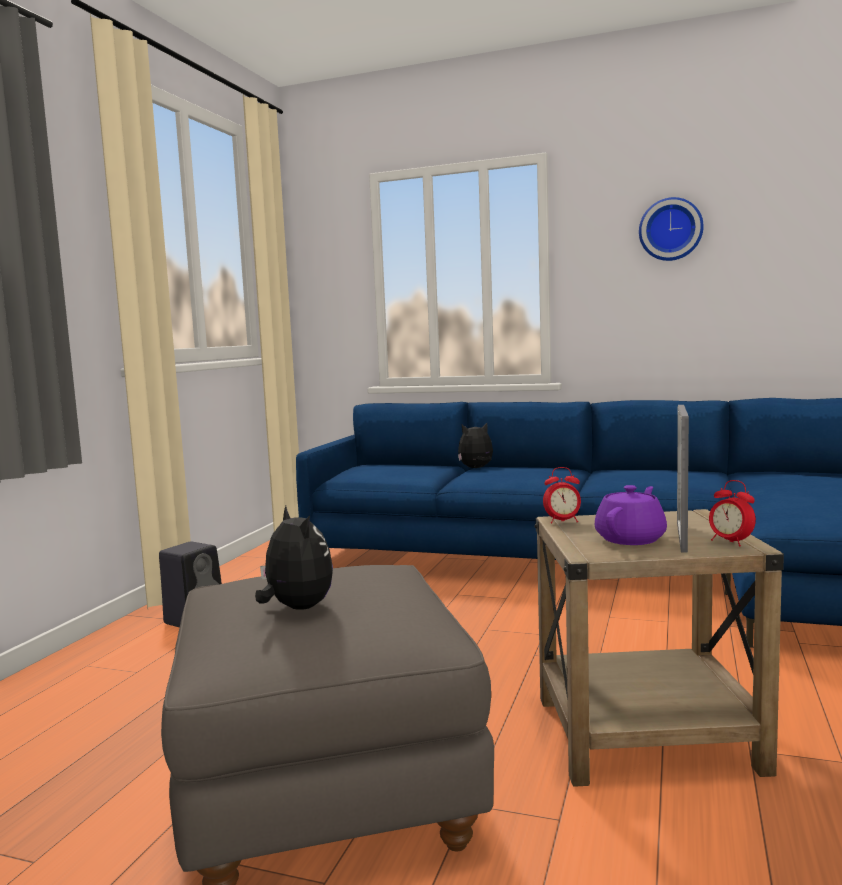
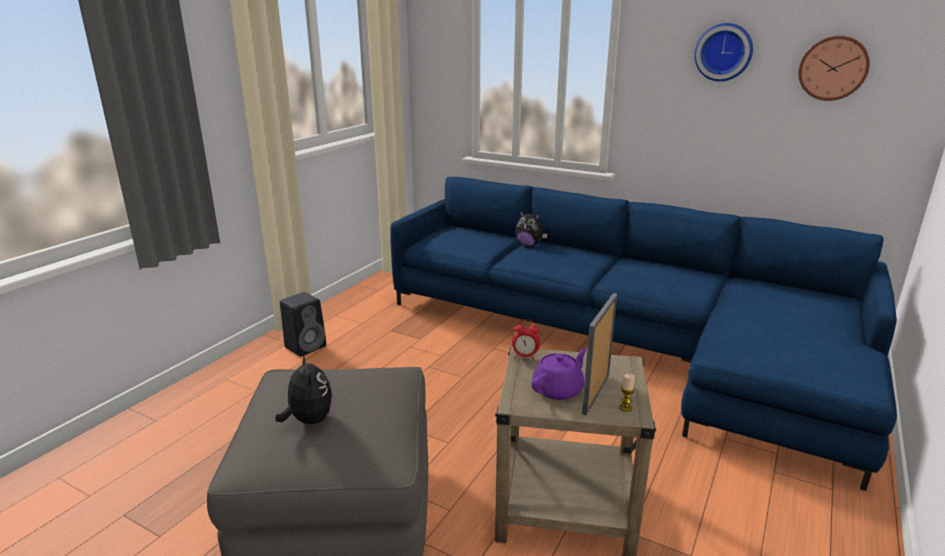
camera: 10 degrees right, 15 degrees up
(476, 468) = (529, 245): plush toy -> plush toy turned 150 degrees counterclockwise
(730, 542) = (625, 408): alarm clock -> candle
(792, 234) = (833, 68): none -> wall clock

